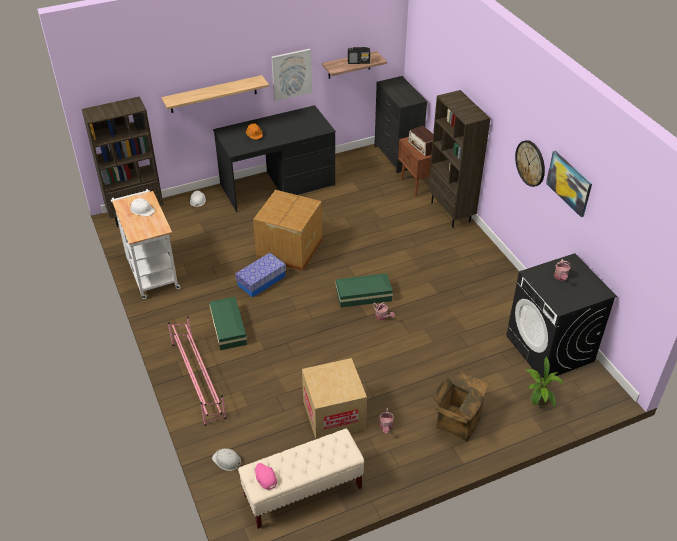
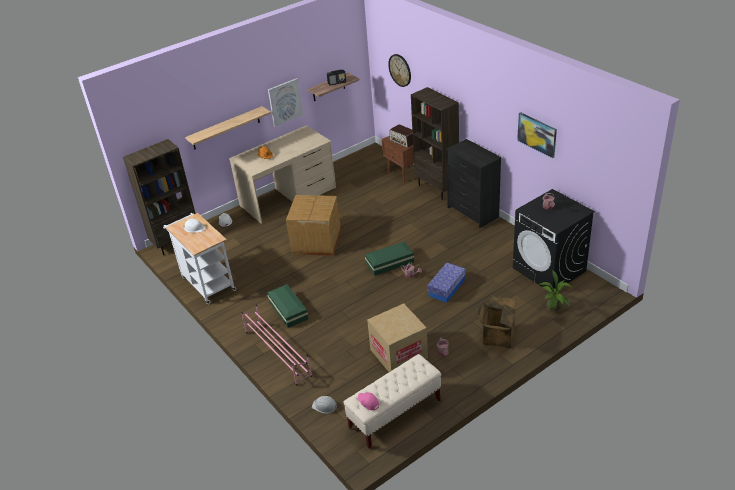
camera: 10 degrees left, 5 degrees down
(261, 281) = (302, 270): storage box -> storage box (446, 288)
(278, 185) = (288, 196): black desk -> beige desk
(397, 156) = (378, 157): black dresser -> black dresser (472, 212)
(530, 163) = (500, 128): wall clock -> wall clock (400, 70)

